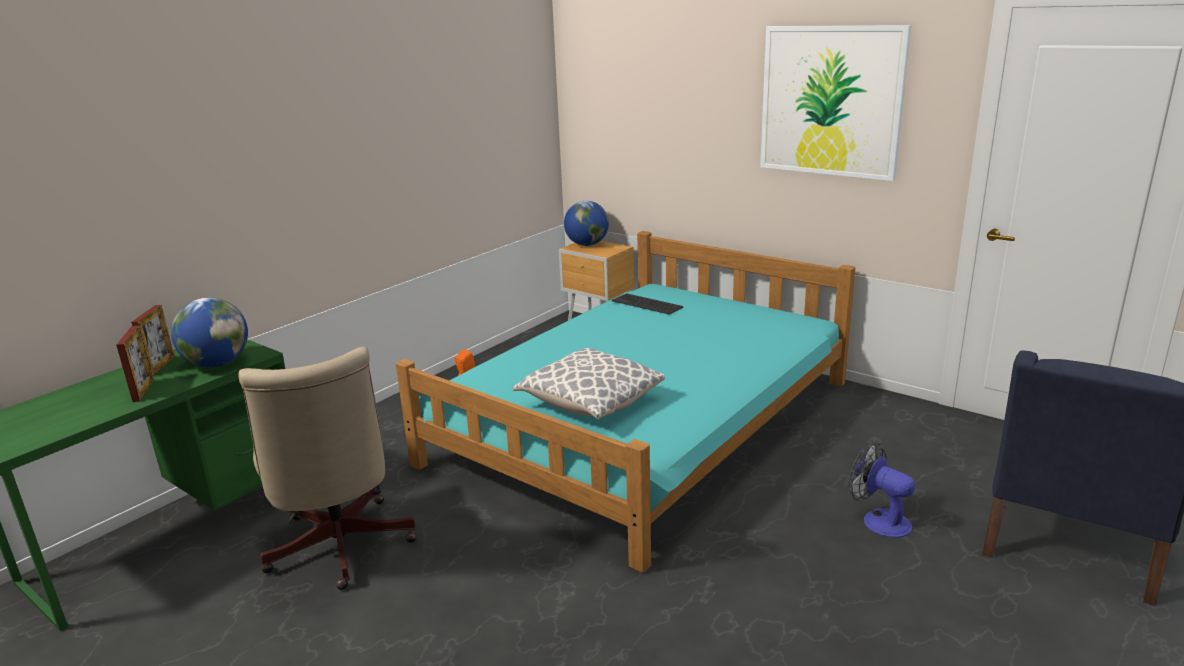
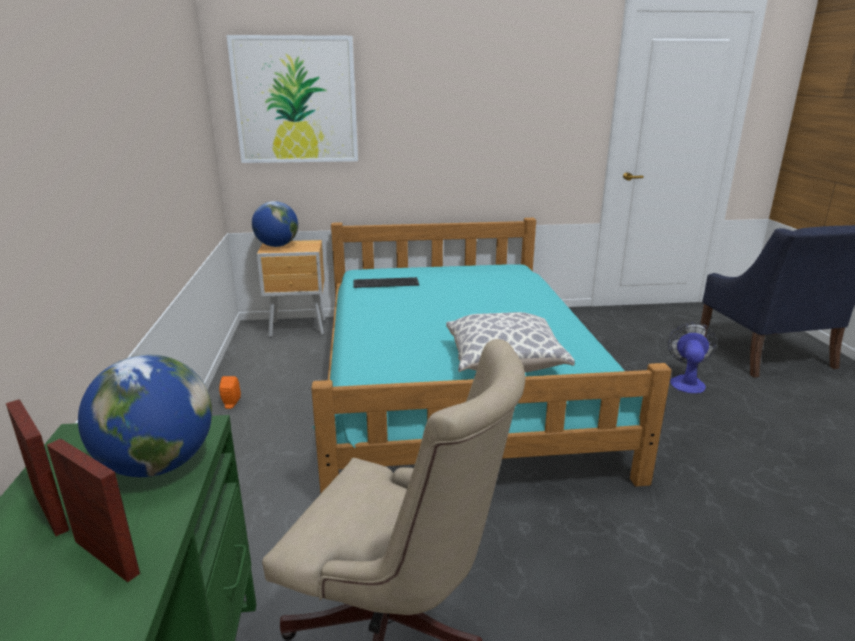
camera: 45 degrees left, 0 degrees up
(831, 101) = (507, 86): picture -> picture (296, 100)
(878, 520) = (686, 381): fan -> fan turned 105 degrees clockwise

